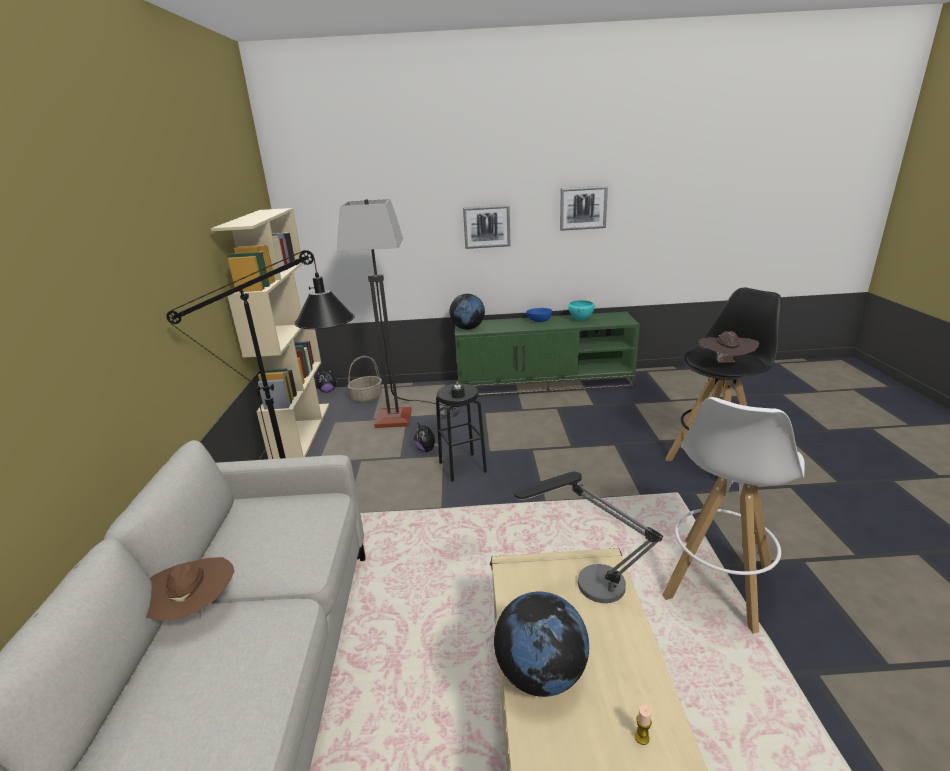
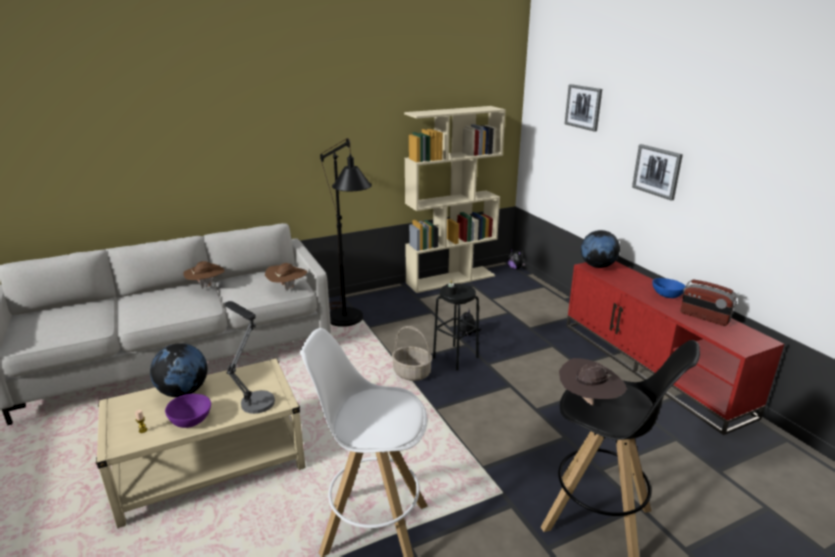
camera: 65 degrees right, 0 degrees up
(314, 510) = (287, 288): none -> brown hat
(367, 397) = (521, 286): basket -> basket (412, 373)
(406, 416) = (509, 311): floor lamp -> none
(544, 383) = (652, 367): green tv stand -> red tv stand
(581, 320) = (704, 317): turquoise bowl -> radio
(583, 208) = (762, 184): picture -> picture (583, 107)
(627, 666) = (190, 420): none -> purple bowl

